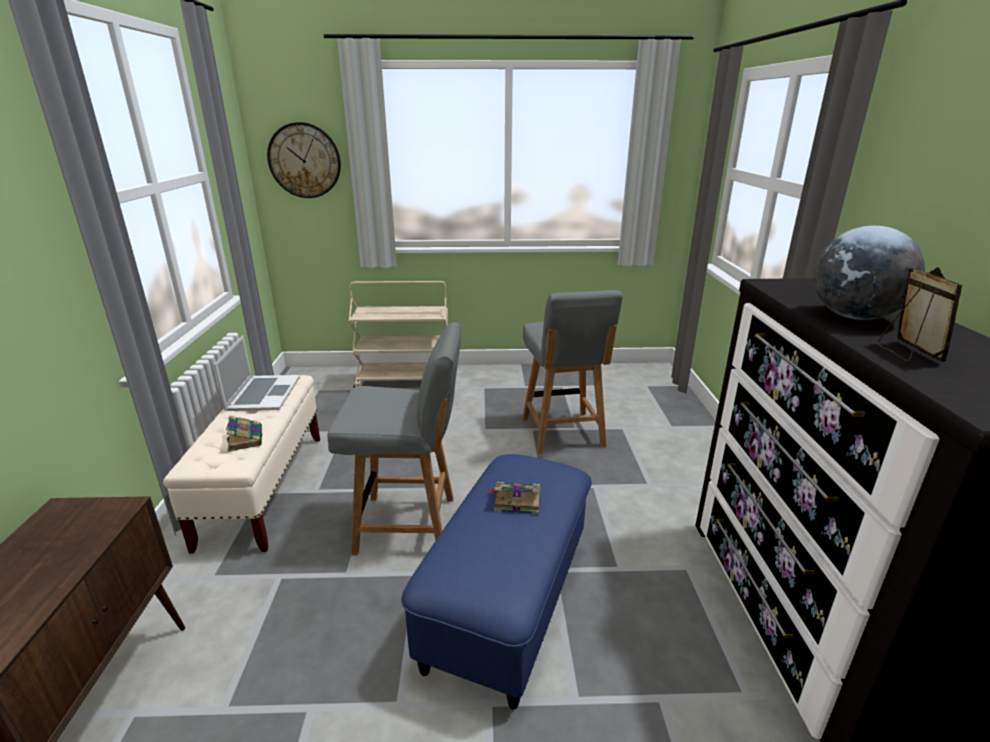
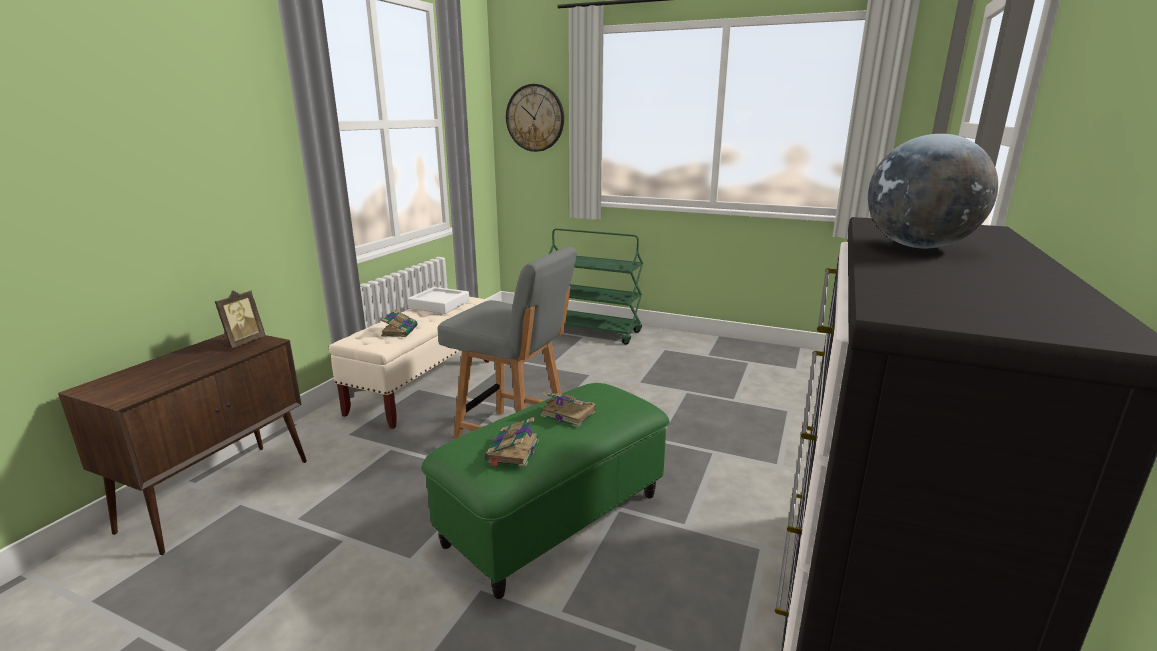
camera: 25 degrees right, 5 degrees down
(263, 393) = (439, 305): laptop -> white tray
(405, 381) = (593, 332): beige cart -> green cart
(504, 563) = (512, 452): none -> book
(509, 603) = (555, 520): blue ottoman -> green ottoman
(563, 433) = (716, 401): grey chair -> none
(906, 352) = (914, 271): picture frame -> picture frame (242, 342)

